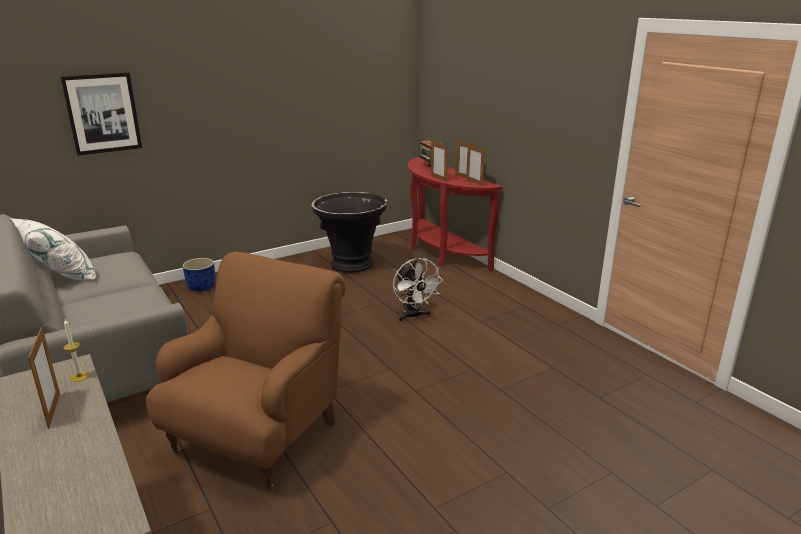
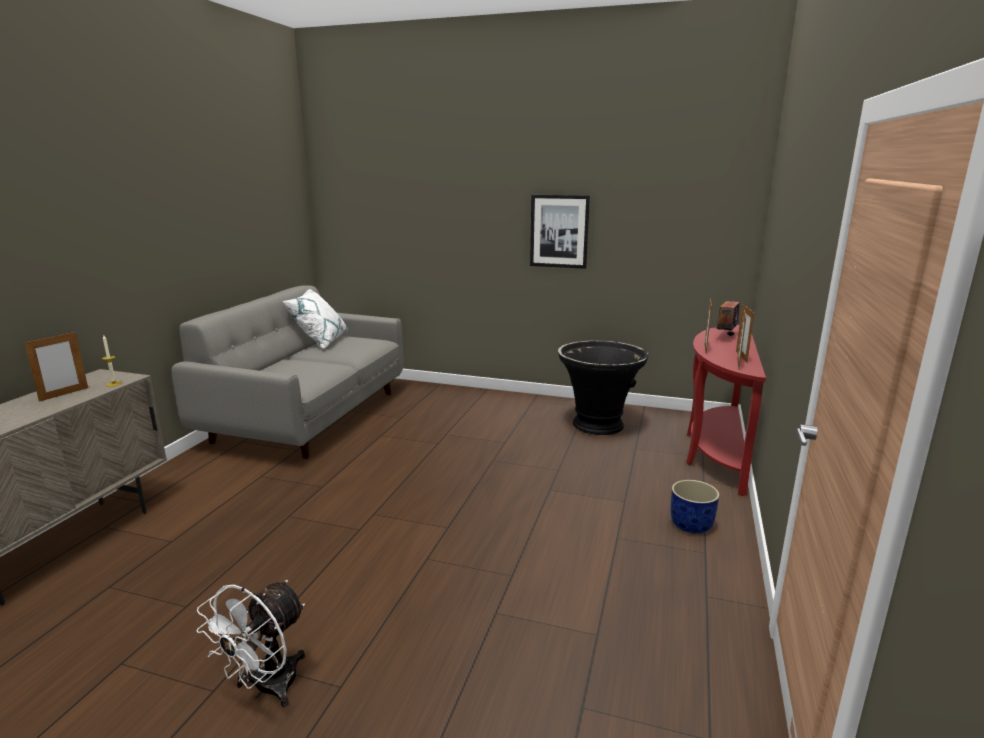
camera: 50 degrees right, 5 degrees down
(102, 113) = (408, 220): picture -> picture (559, 231)
(202, 287) = (453, 395): blue planter -> blue planter (691, 525)
(259, 436) = (277, 516): brown armchair -> none
(414, 316) = (560, 496): white fan -> white fan (266, 689)

